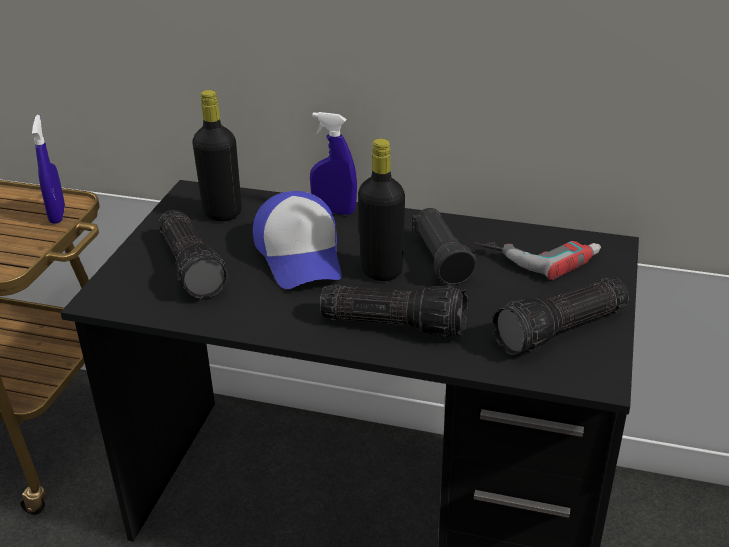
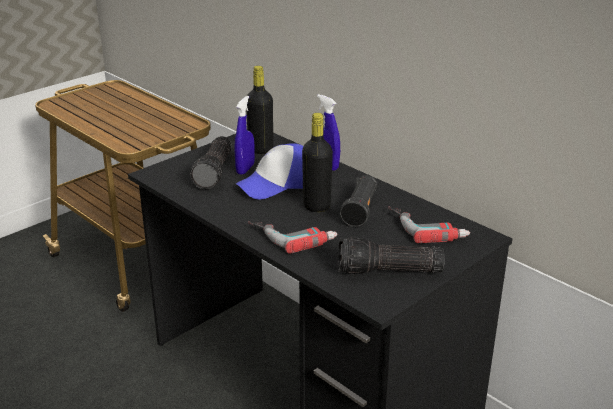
camera: 30 degrees right, 5 degrees down
(57, 215) = (180, 128): blue spray bottle -> blue spray bottle (245, 169)
(301, 255) = (280, 183): cap -> cap turned 45 degrees clockwise
(395, 323) = (293, 234): flashlight -> power drill

